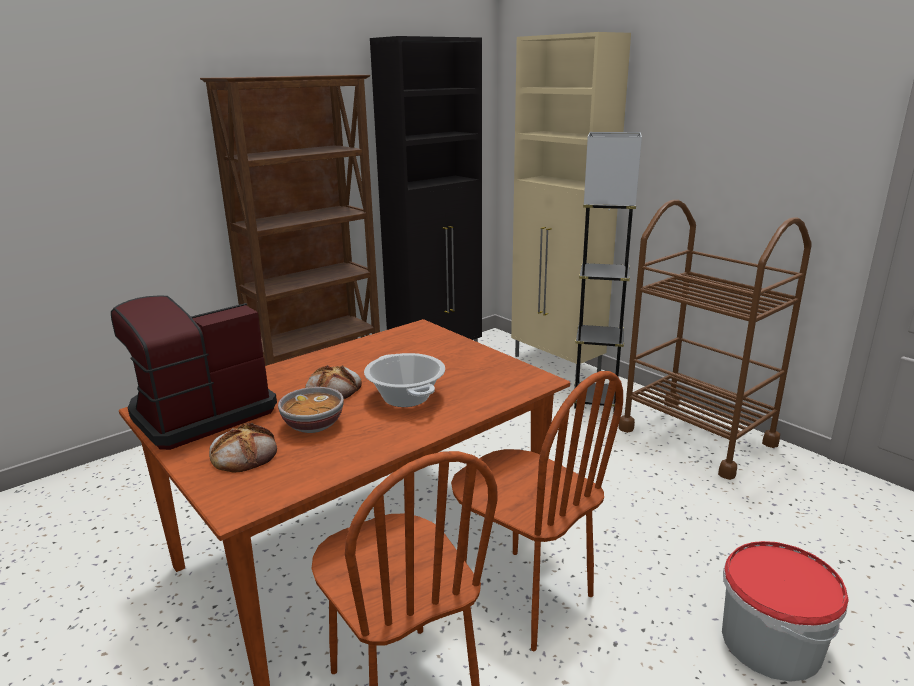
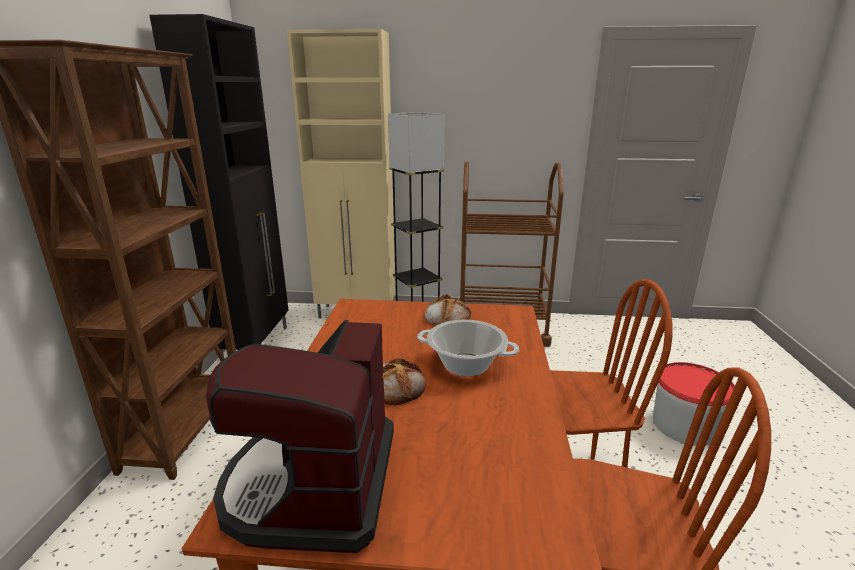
camera: 45 degrees left, 0 degrees up
(244, 453) = (451, 492): bread -> bread (447, 316)
(313, 425) = (450, 427): bowl -> none

